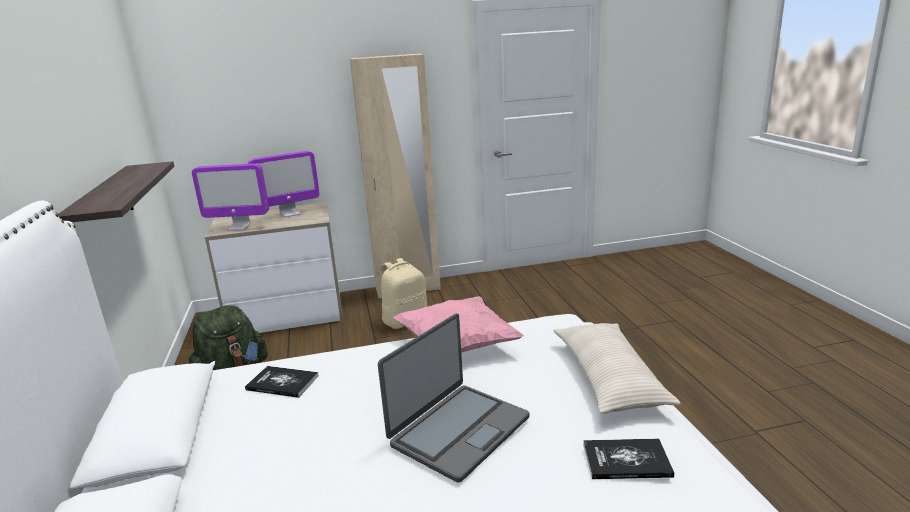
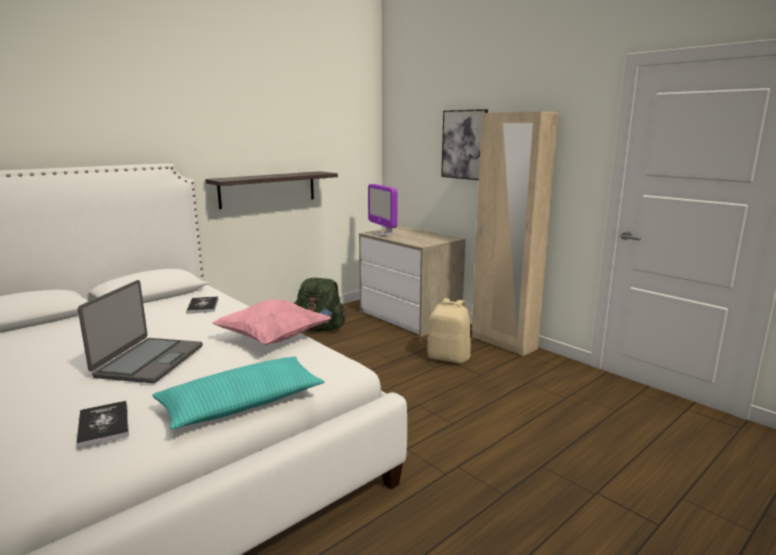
camera: 60 degrees right, 5 degrees down
(290, 214) = (425, 237): monitor -> none
(303, 97) = (464, 144): none -> picture
(458, 430) = (148, 361): laptop -> laptop turned 90 degrees counterclockwise
(609, 378) = (242, 404): beige pillow -> turquoise pillow

